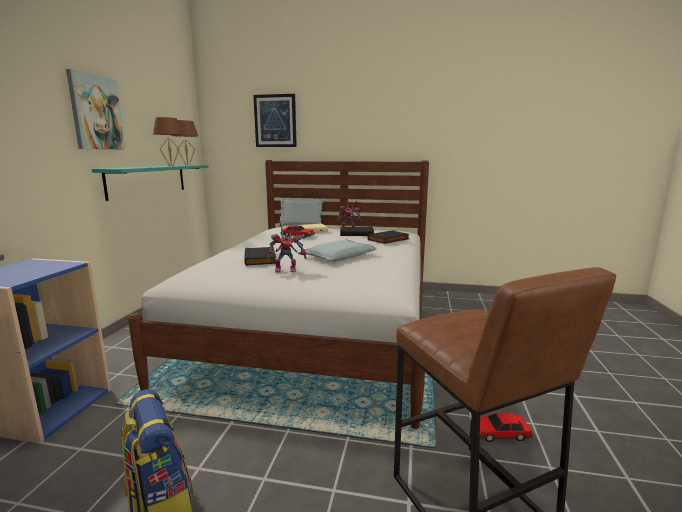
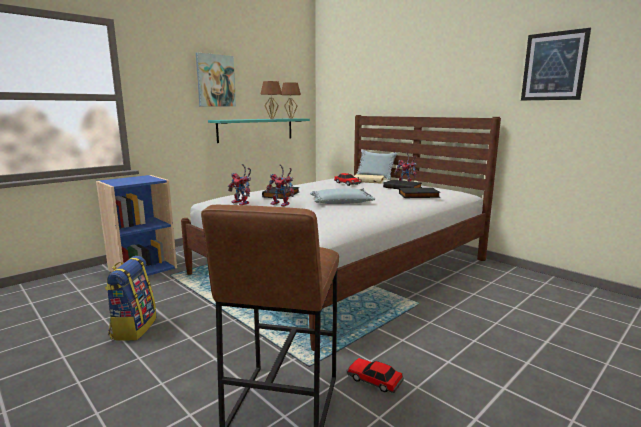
camera: 35 degrees right, 0 degrees up
(235, 277) = (242, 203): none -> toy robot
(275, 121) = (367, 79): picture -> picture (554, 66)

